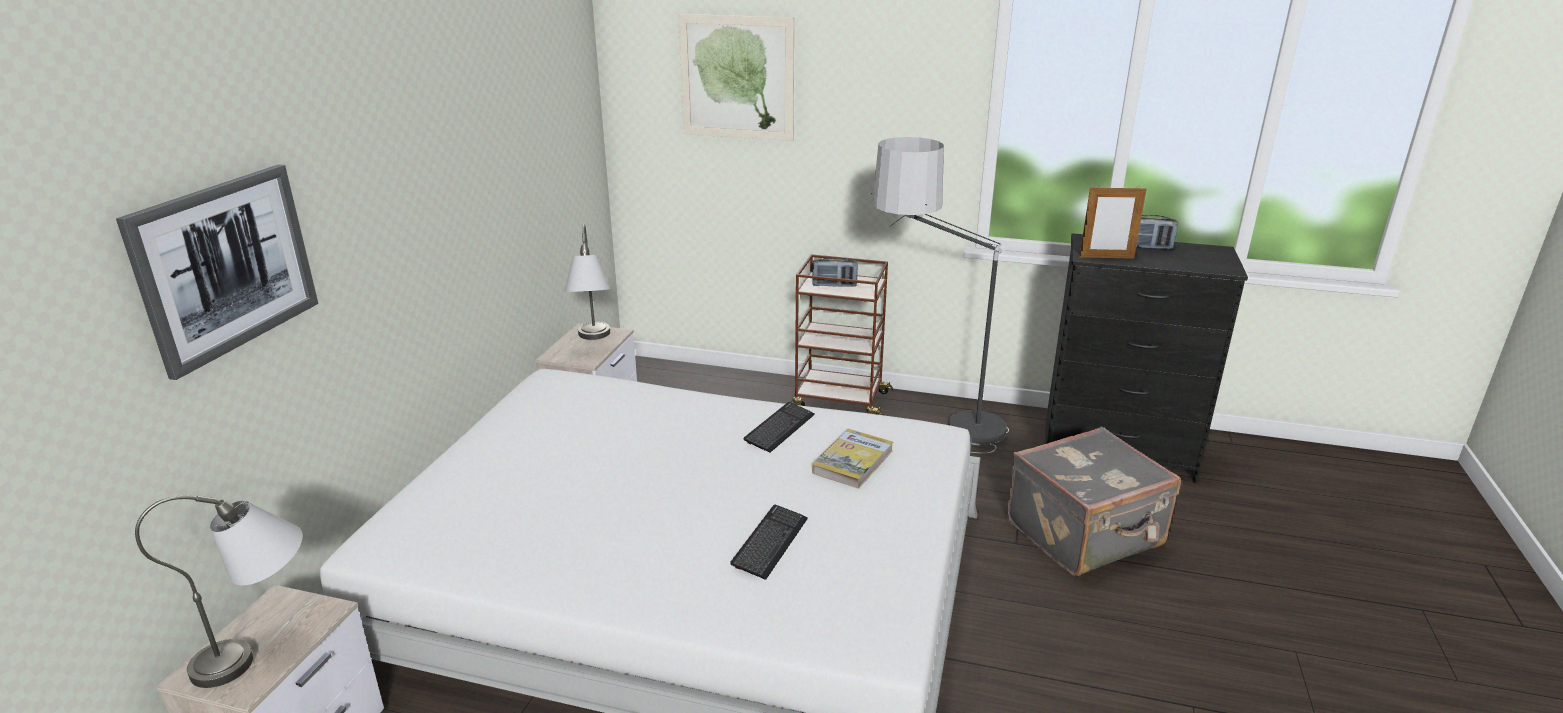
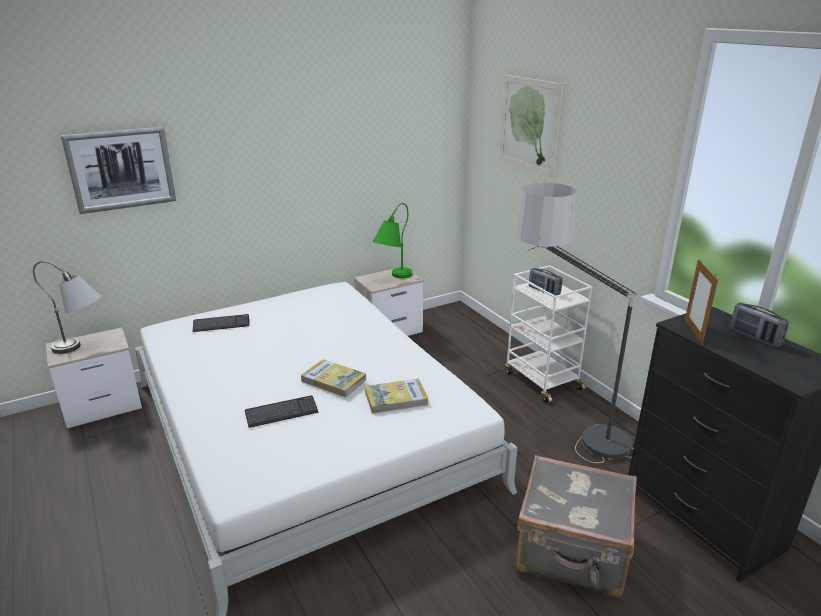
camera: 45 degrees right, 0 degrees up
(593, 342) = (393, 278): grey table lamp -> green table lamp
(759, 479) = (333, 380): none -> book
(779, 428) = (393, 362): keyboard -> keyboard (221, 324)
(839, 401) = (541, 380): brown cart -> white cart
(1106, 257) = (693, 331): picture frame -> picture frame turned 45 degrees clockwise

